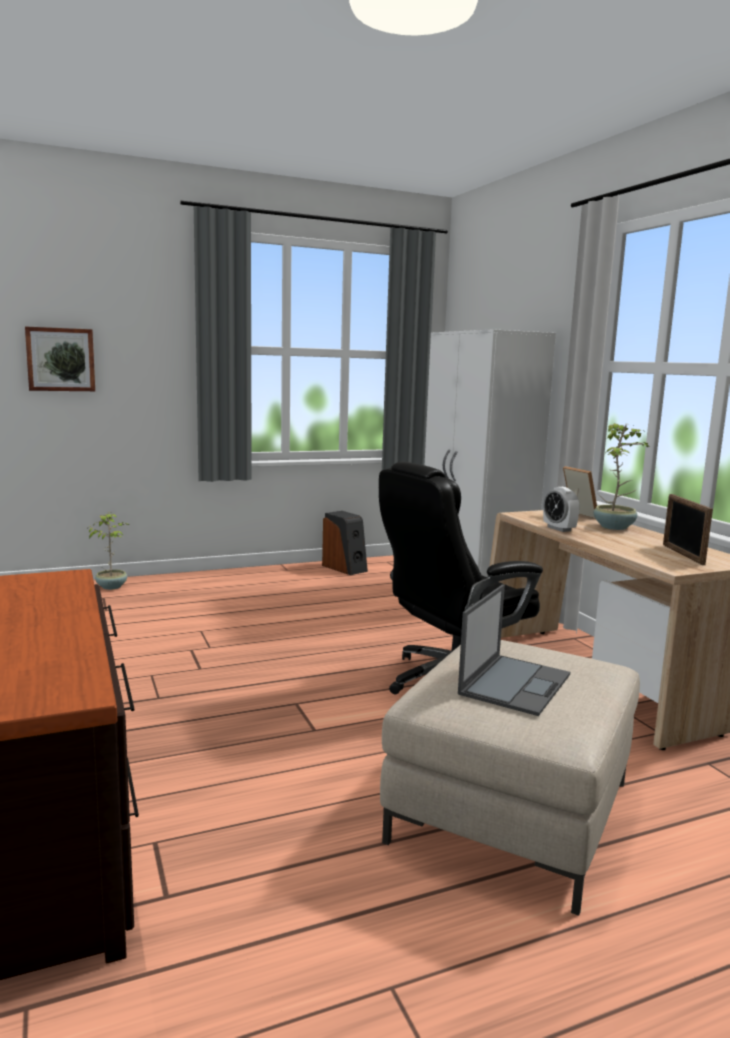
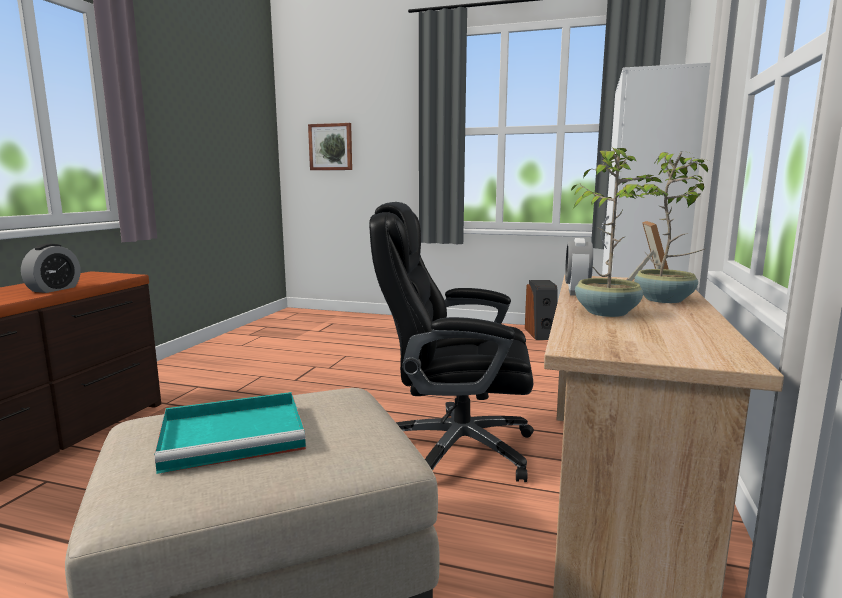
camera: 40 degrees right, 0 degrees up
(69, 606) = (54, 289): none -> alarm clock
(111, 586) = (350, 317): potted plant -> potted plant (607, 312)
(515, 683) = (236, 435): laptop -> turquoise tray
(682, 554) = (657, 336): picture frame -> none

